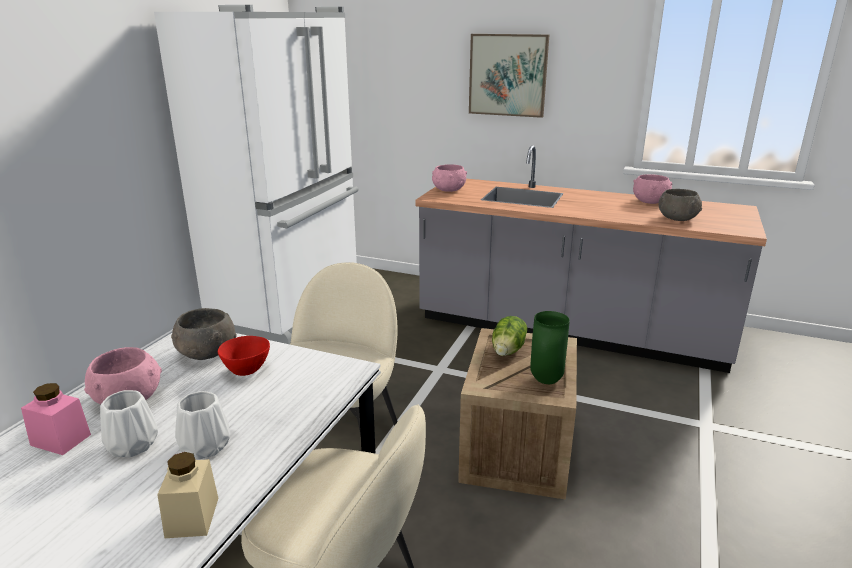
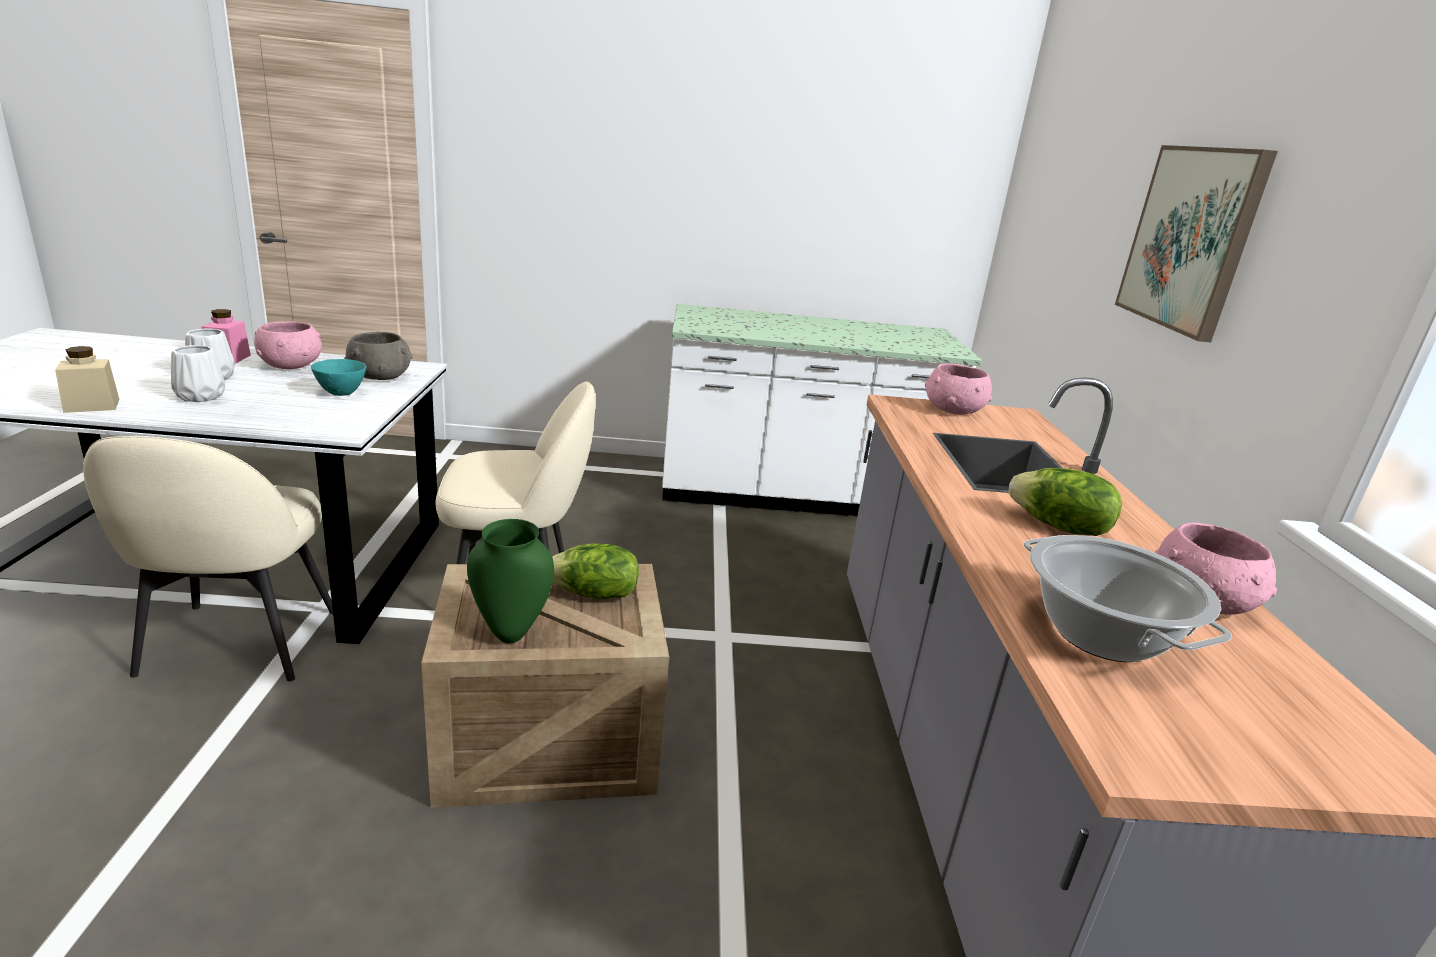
camera: 65 degrees right, 0 degrees up
(247, 370) = (342, 393): red bowl -> turquoise bowl
(291, 306) = (795, 497): white fridge -> white counter
(591, 204) = (1059, 527): none -> lettuce
(677, 218) = (1102, 635): grey bowl -> cooking pot

